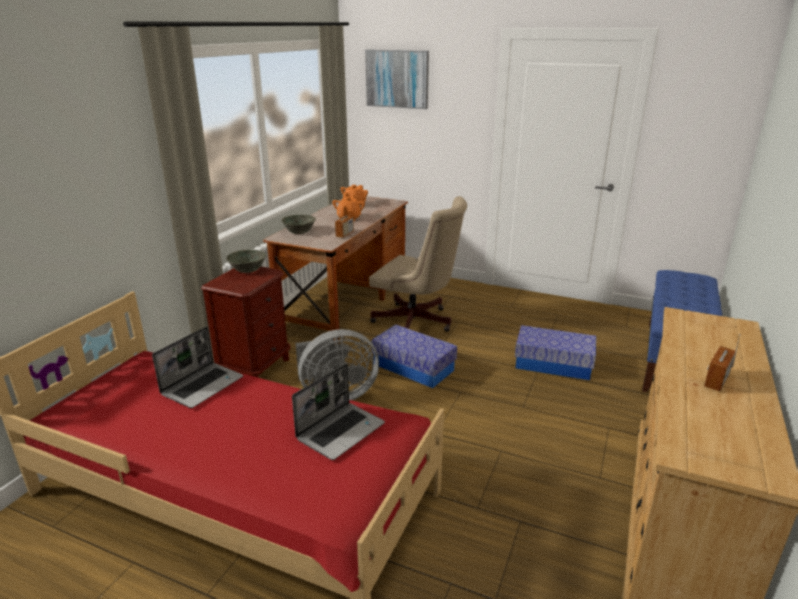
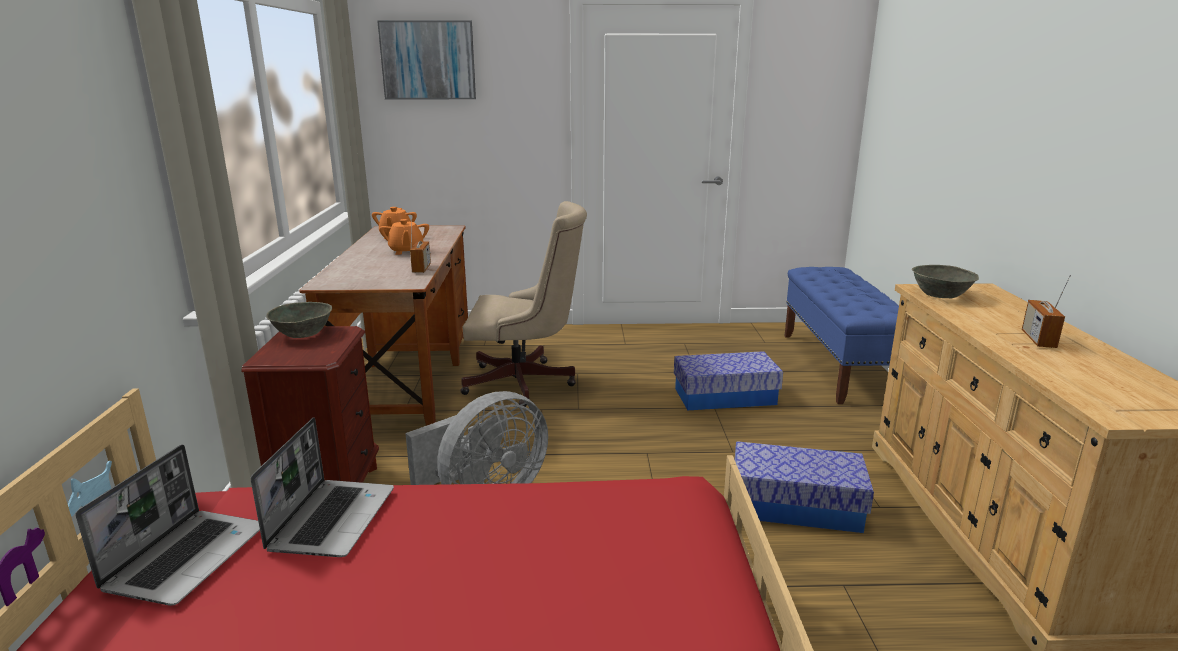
camera: 25 degrees left, 5 degrees down
(300, 232) = (349, 274): grey bowl -> grey bowl (941, 294)
(341, 431) = (614, 523): laptop -> laptop (187, 557)
(413, 367) = (563, 437): storage box -> storage box (795, 506)

